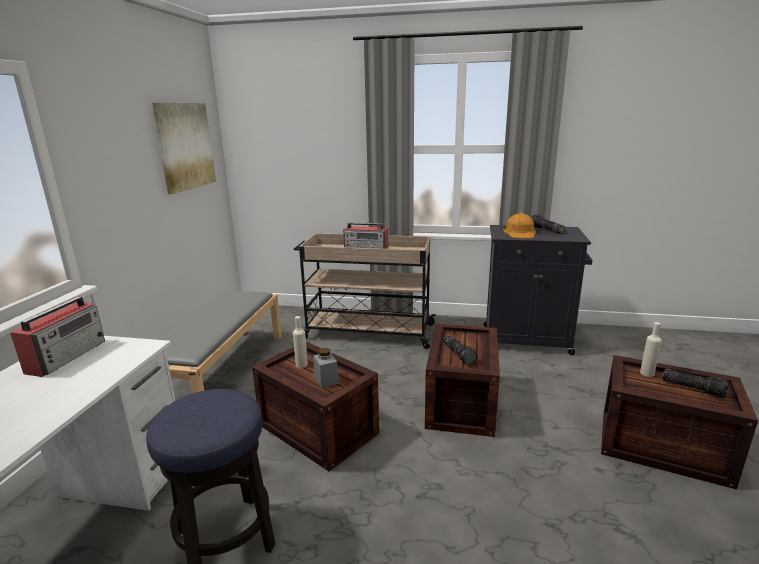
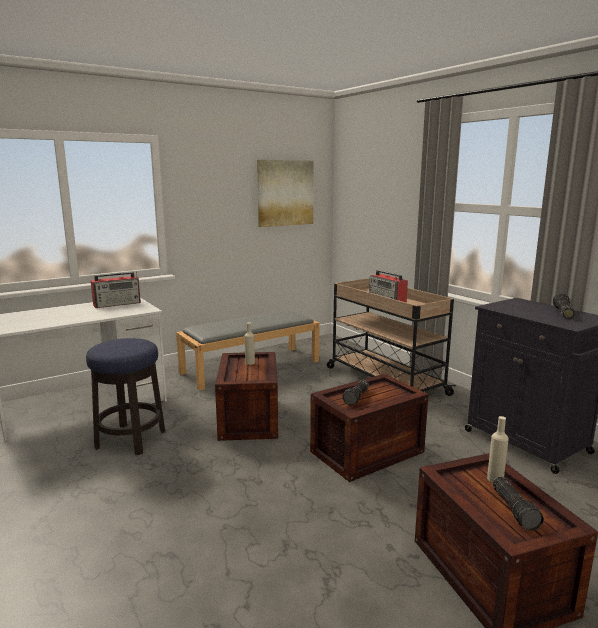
camera: 45 degrees right, 5 degrees down
(326, 379) = (246, 375): grey jar -> none
(520, 232) = (523, 308): orange hard hat -> none

